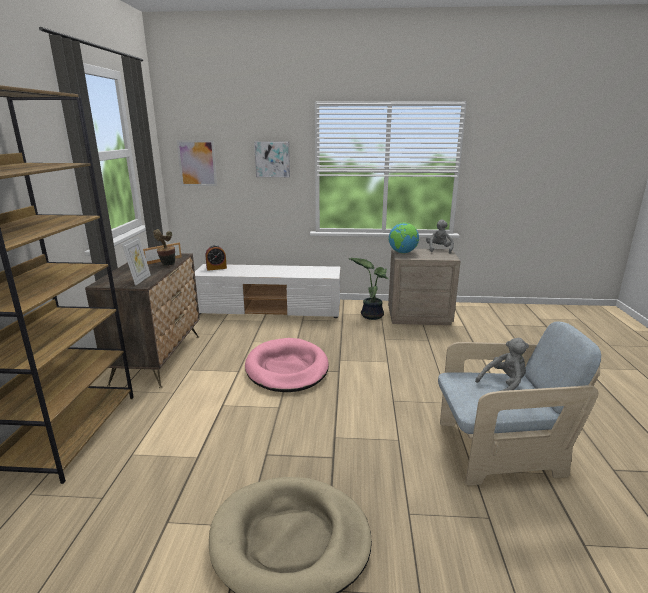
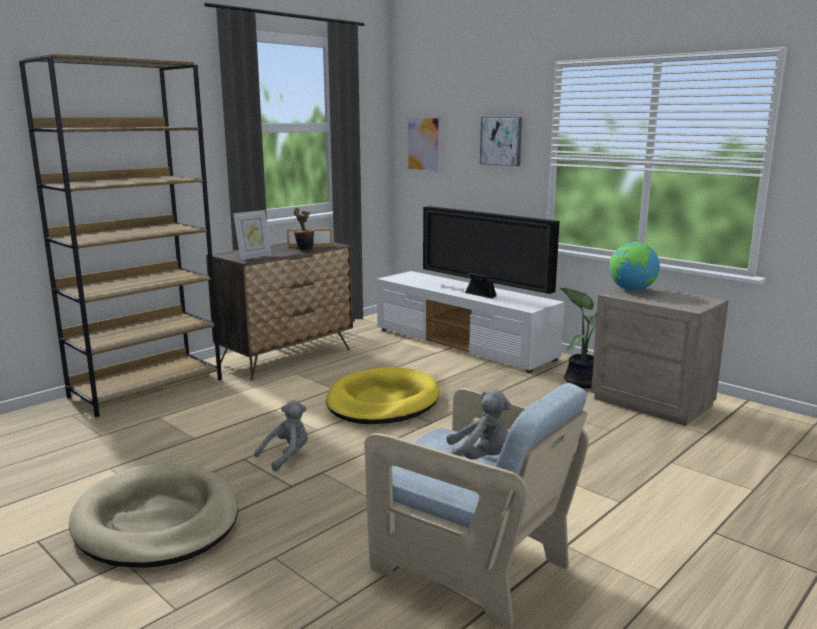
camera: 40 degrees right, 5 degrees down
(216, 268) = (415, 277): alarm clock -> none
(287, 272) = (483, 295): none -> television
(287, 369) = (382, 402): pink dog bed -> yellow dog bed
(438, 250) = (701, 297): grey plush toy -> grey plush toy (287, 456)

